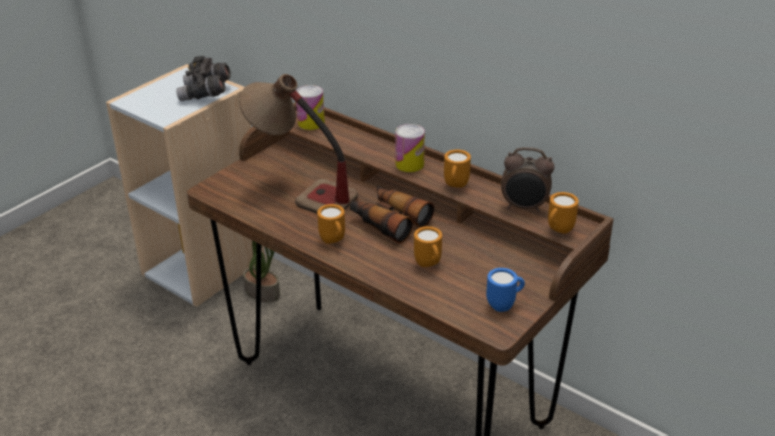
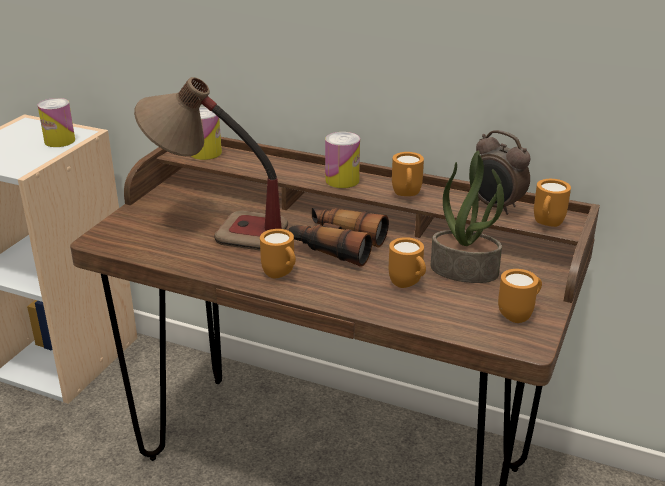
camera: 15 degrees left, 5 degrees down
(205, 94) = (59, 141): grey binoculars -> can
(263, 292) = (146, 374): potted plant -> potted plant (465, 270)
(504, 305) = (519, 315): blue mug -> orange mug
(524, 207) = (495, 207): alarm clock -> alarm clock turned 45 degrees clockwise

